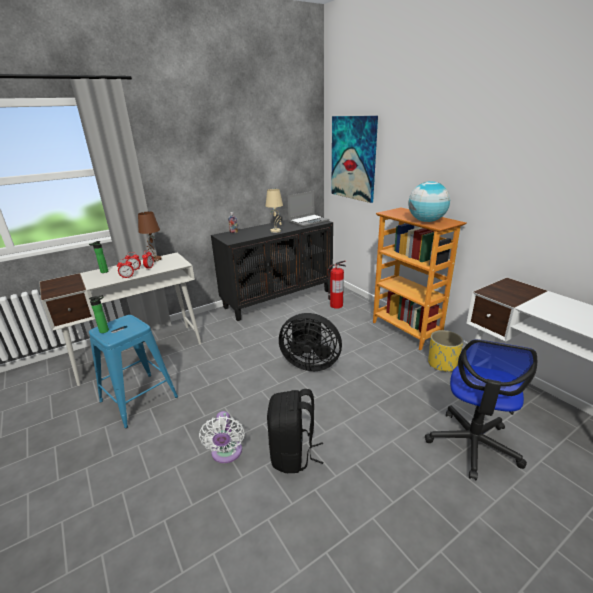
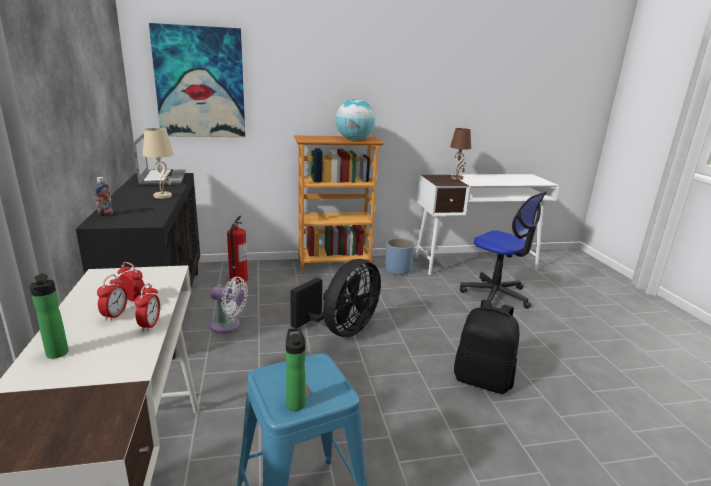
camera: 70 degrees left, 5 degrees down
(155, 259) = (90, 291): brown table lamp -> brown table lamp (457, 178)
(226, 453) = (468, 428): white fan -> white fan (228, 326)
(442, 364) = (398, 270): yellow planter -> blue planter

